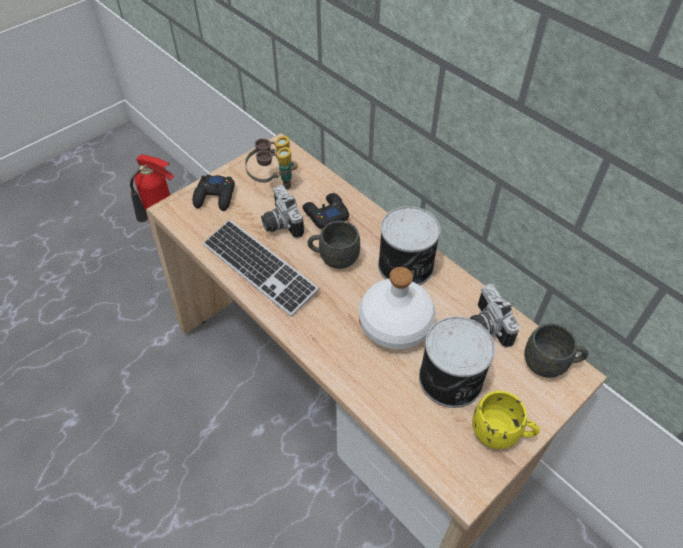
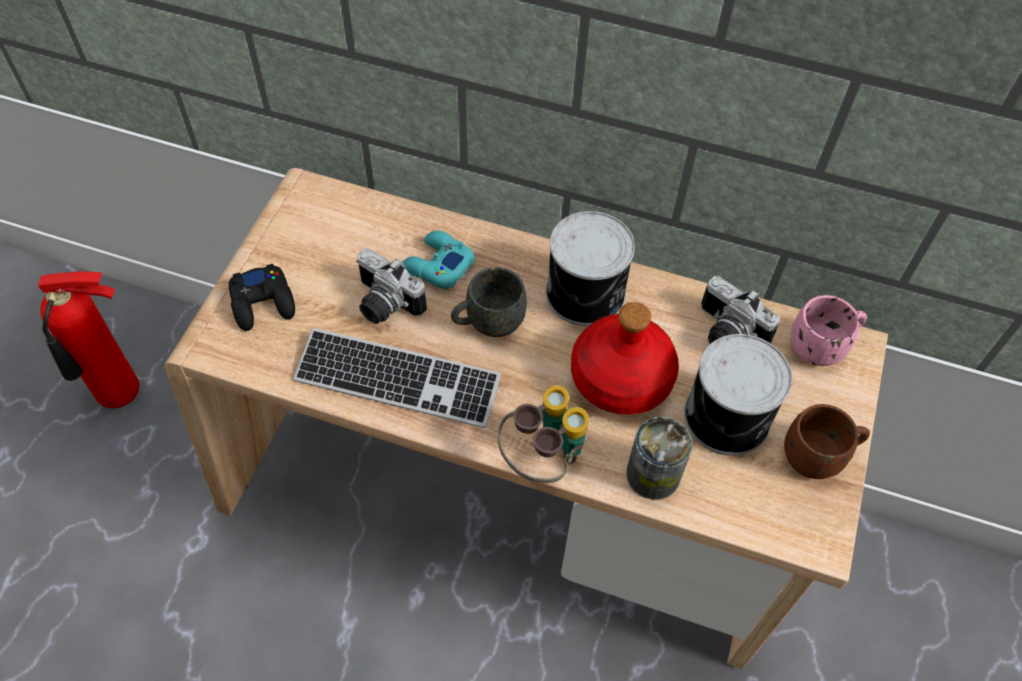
camera: 30 degrees left, 5 degrees up
(273, 182) = (334, 247): binoculars -> binoculars (543, 459)
(325, 214) = (437, 265): black game controller -> turquoise game controller
(377, 391) = (653, 474): none -> can
(394, 324) = (620, 379): white bottle -> red bottle
(501, 433) = (819, 456): yellow mug -> brown mug
(550, 364) = (823, 346): grey mug -> pink mug

